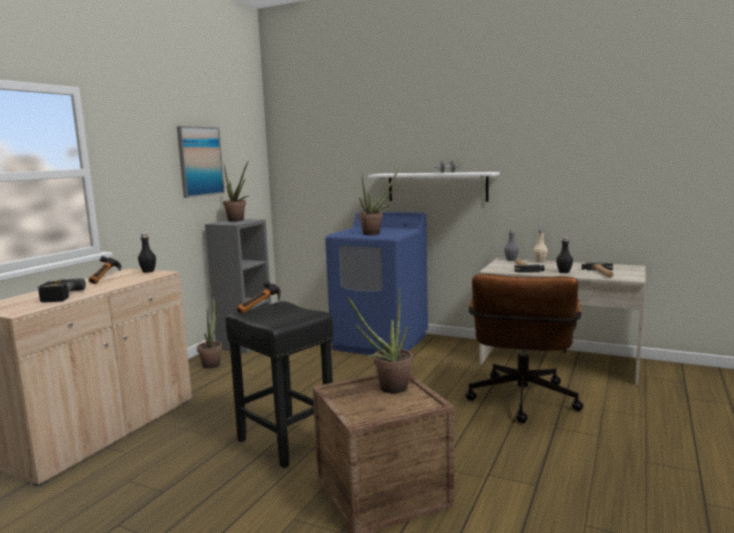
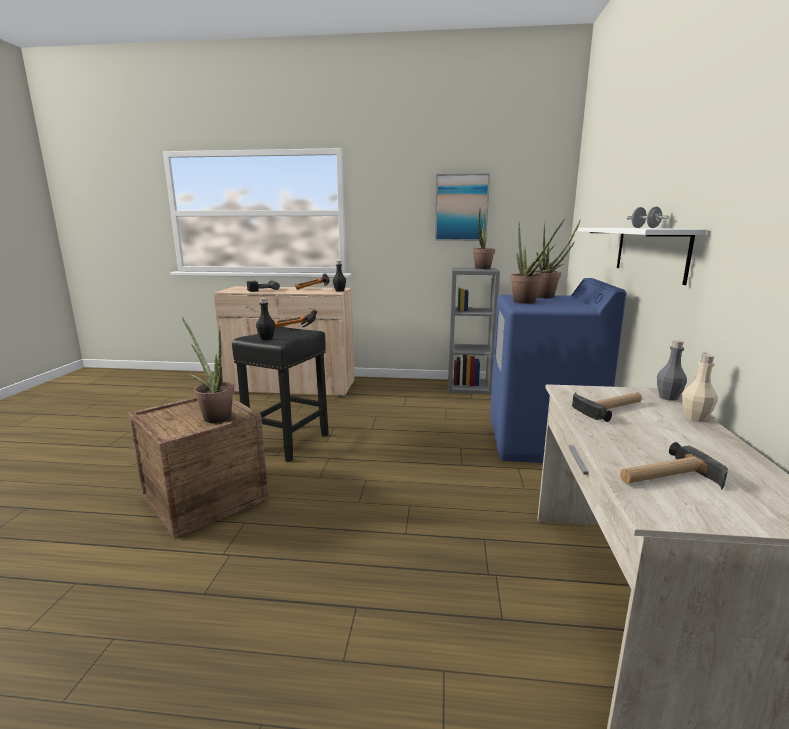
camera: 70 degrees right, 5 degrees up
(212, 363) = (416, 387): potted plant -> potted plant (547, 296)
(521, 403) = (424, 569): brown office chair -> none
(564, 272) = (625, 438): black bottle -> black bottle (266, 338)

